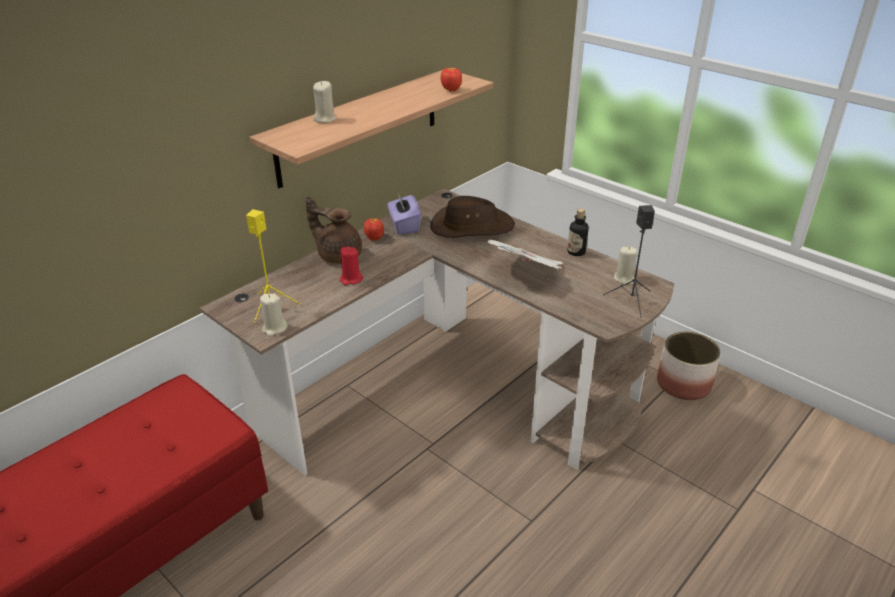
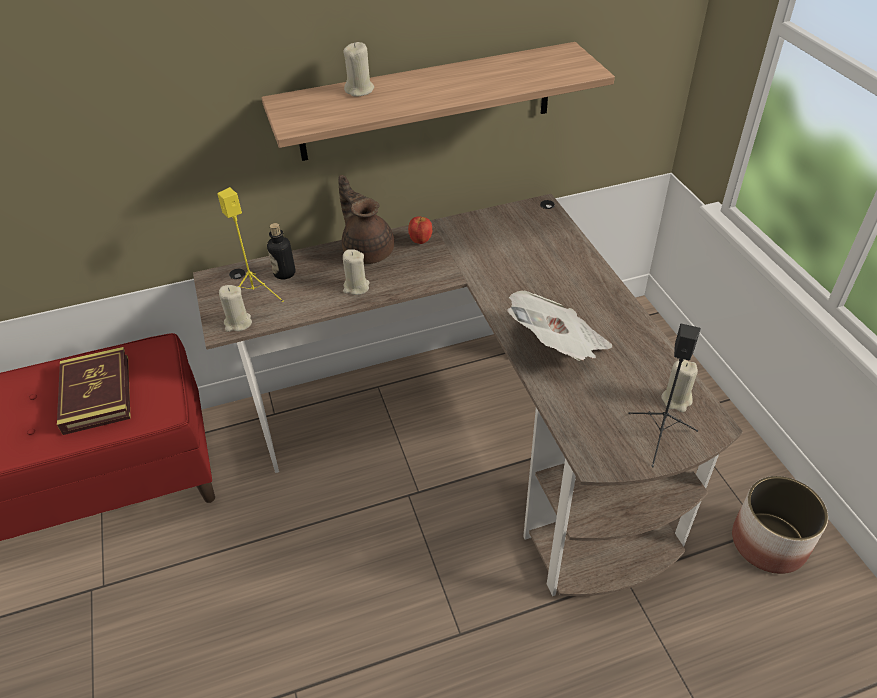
camera: 30 degrees right, 10 degrees up
(147, 439) = (97, 394): none -> book
(351, 279) = (356, 287): red candle -> beige candle
(404, 225) = (466, 233): purple tissue box -> none
(451, 90) = (546, 78): apple -> none
(471, 227) = (541, 258): brown hat -> none
(576, 252) = (644, 337): bottle -> bottle (284, 273)

